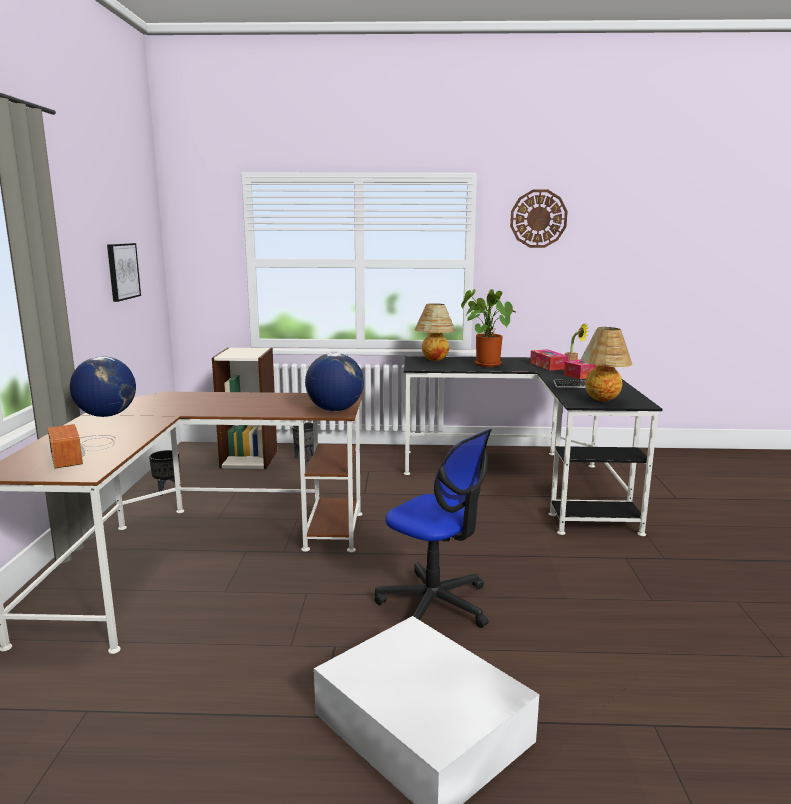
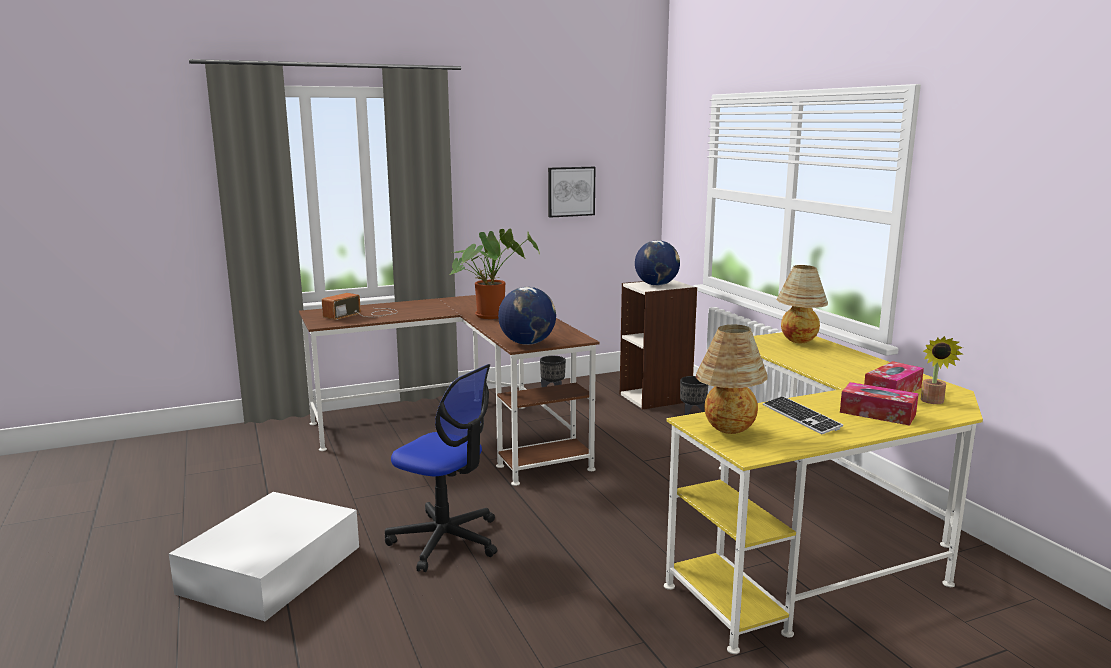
camera: 65 degrees right, 0 degrees up
(106, 415) = (441, 302): globe -> globe (656, 285)
(435, 604) = (446, 540): office chair -> office chair turned 75 degrees counterclockwise
(485, 364) = (830, 362): potted plant -> potted plant (492, 315)
(526, 478) = (815, 539): black desk -> yellow desk
(538, 218) = (994, 156): wall clock -> none

